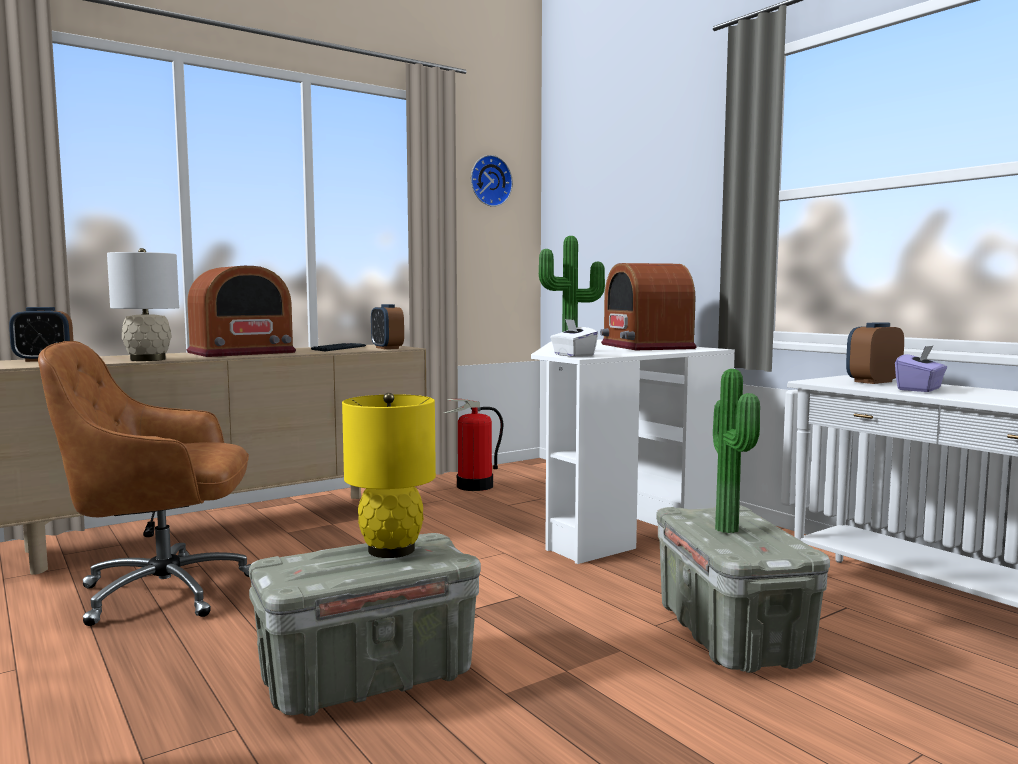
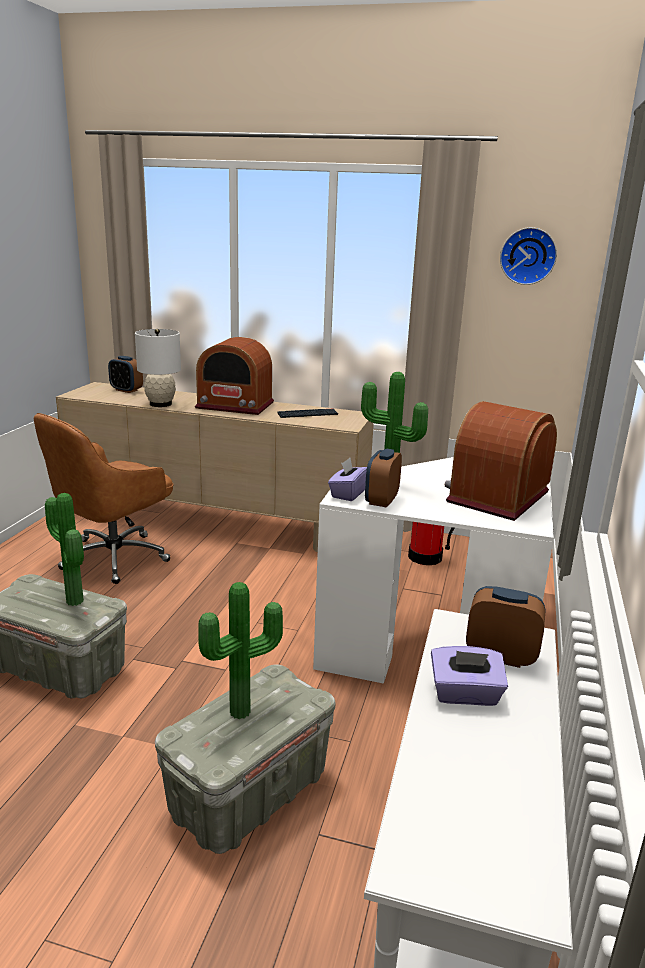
camera: 50 degrees right, 15 degrees up
(164, 591) = (113, 557): brown office chair -> brown office chair turned 90 degrees counterclockwise
(387, 348) = (336, 423): alarm clock -> alarm clock (381, 501)
(391, 550) = (71, 602): yellow table lamp -> potted plant
(573, 355) = (348, 493): white tissue box -> purple tissue box

